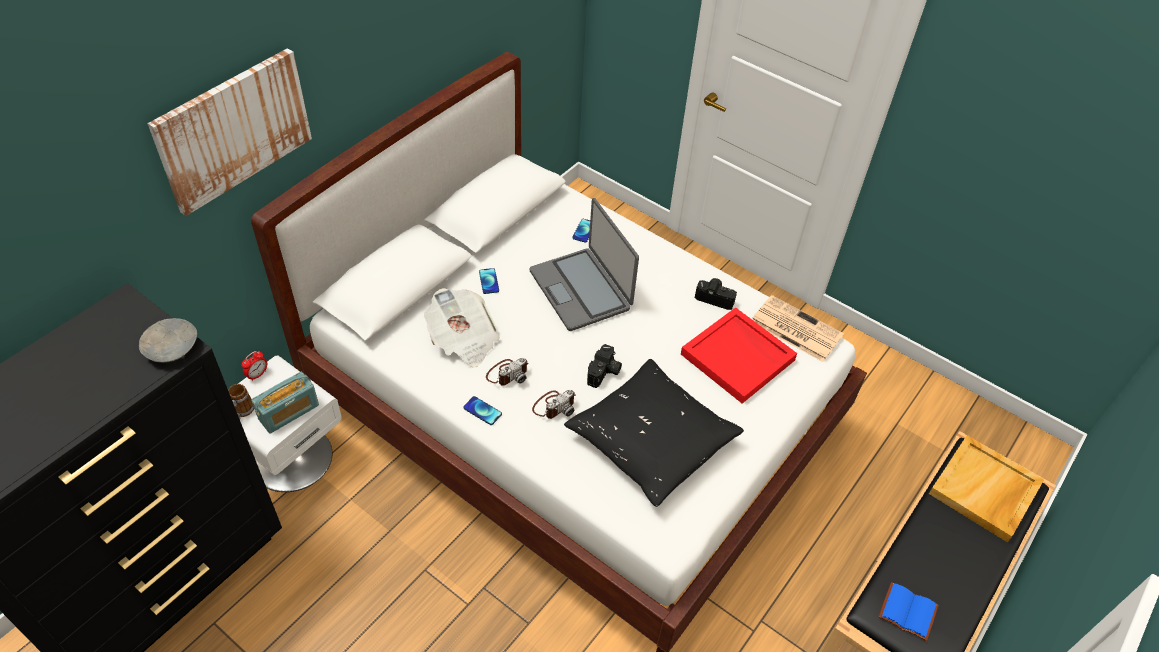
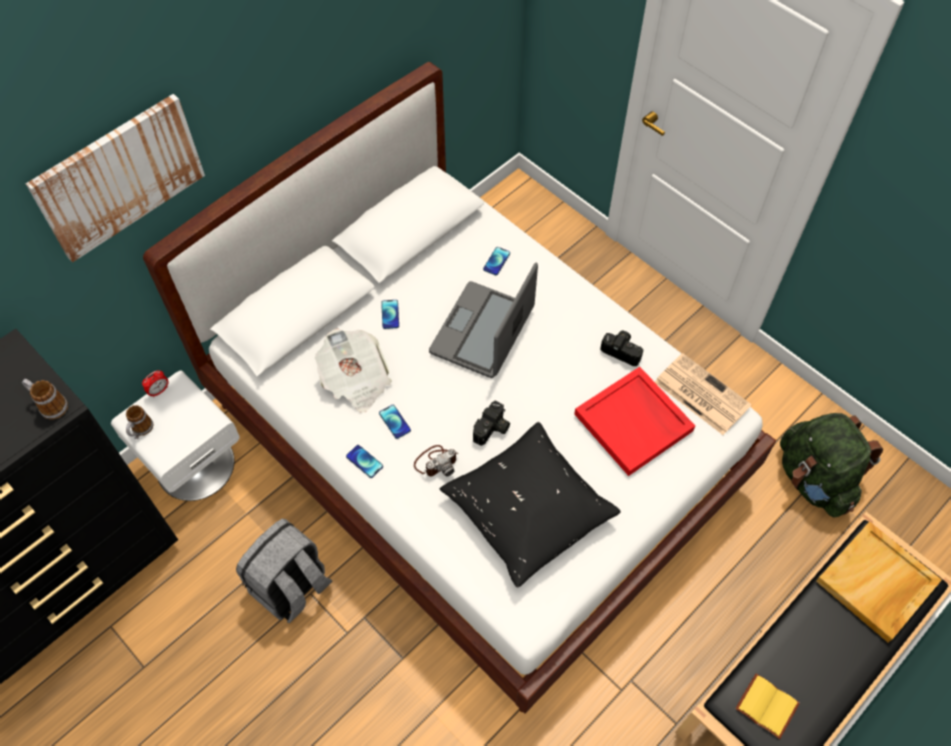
camera: 10 degrees right, 10 degrees up
(171, 348) = (50, 405): grey bowl -> mug
(289, 412) = (185, 434): radio -> none
(404, 566) = (291, 587): none -> grey backpack
(507, 373) = (394, 422): camera -> phone
(581, 289) = (483, 331): laptop -> laptop turned 45 degrees clockwise
(898, 421) = (814, 479): none -> green backpack
(906, 613) = (765, 707): blue book -> yellow book

